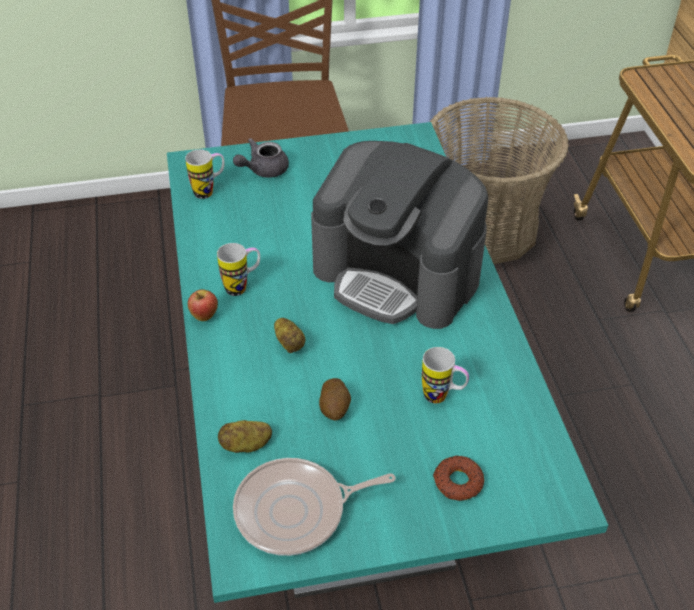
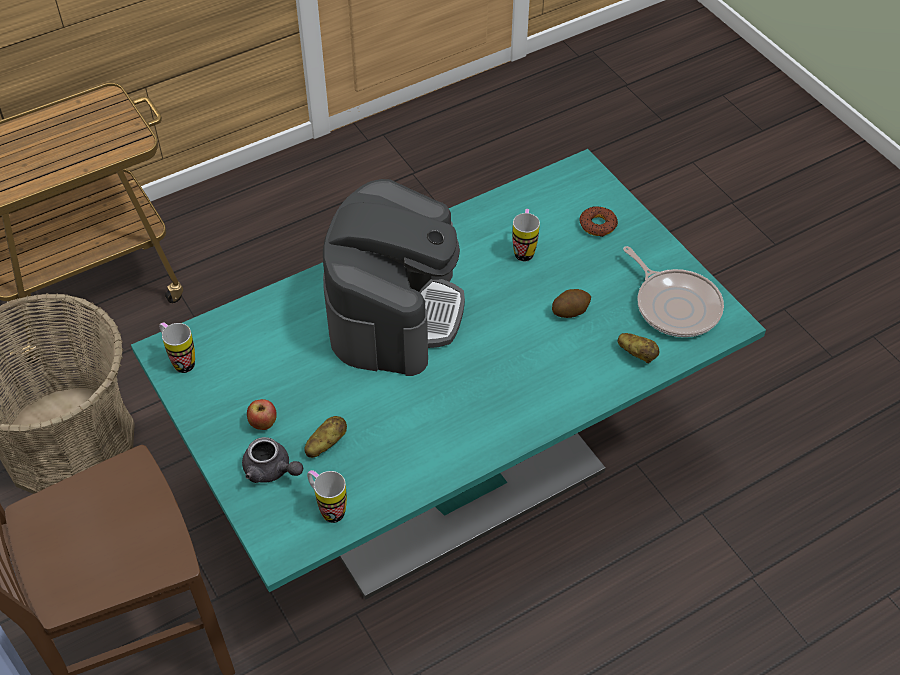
camera: 110 degrees left, 5 degrees up
(204, 316) = (516, 437): apple -> apple (263, 424)
(242, 286) = (463, 422): mug -> mug (180, 361)
(290, 343) = (516, 361): potato -> potato (326, 444)

